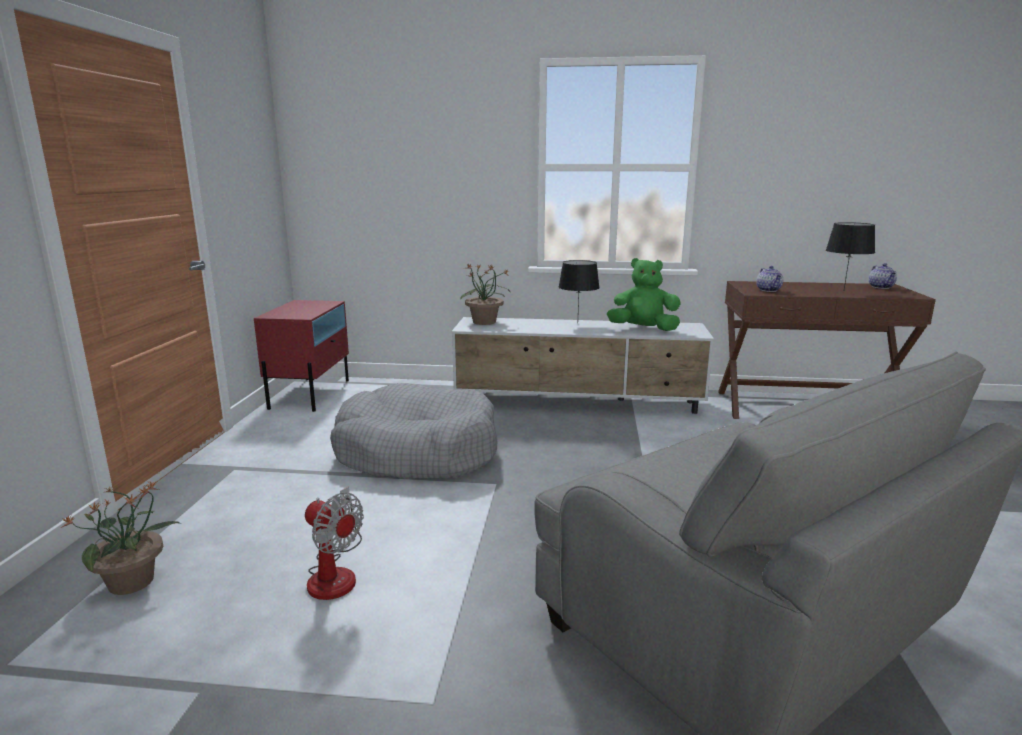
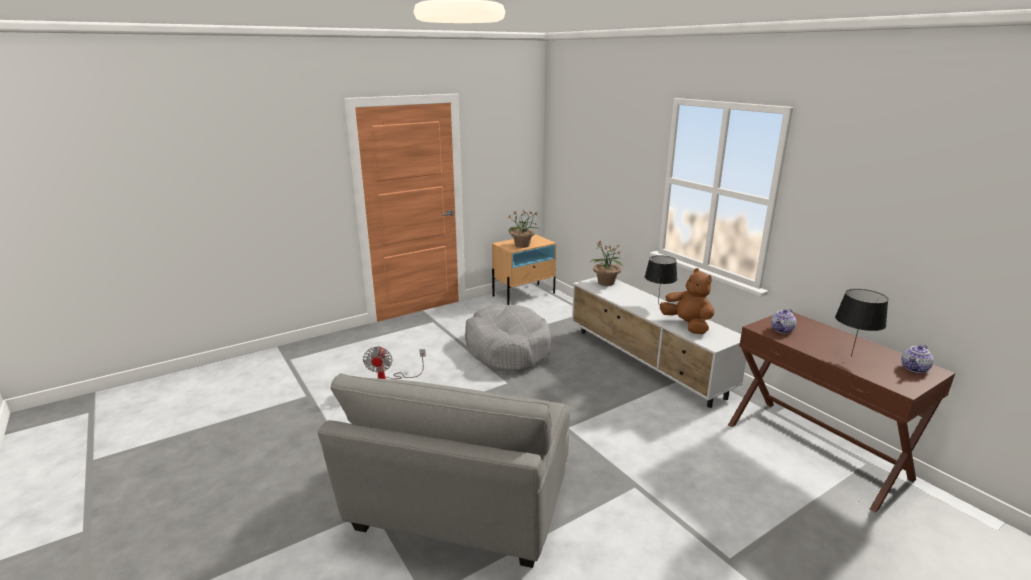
camera: 50 degrees right, 5 degrees up
(133, 582) = (343, 351): potted plant -> potted plant (522, 245)
(311, 394) = (524, 294): red nightstand -> beige nightstand
(643, 329) = (687, 325): green plush toy -> brown plush toy

